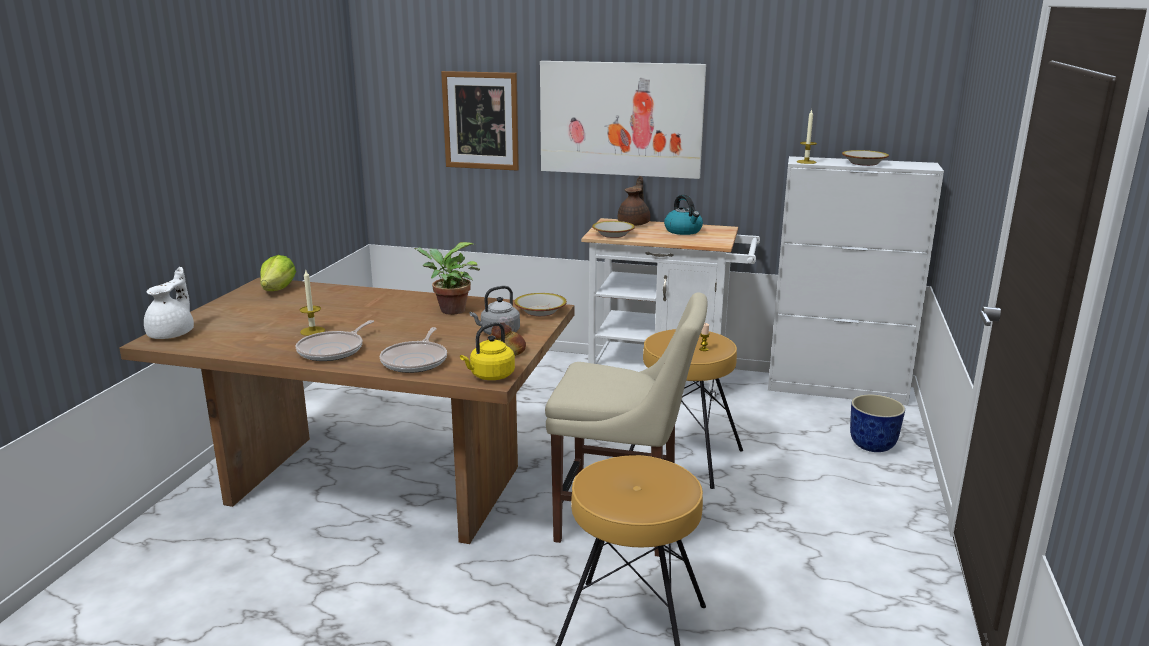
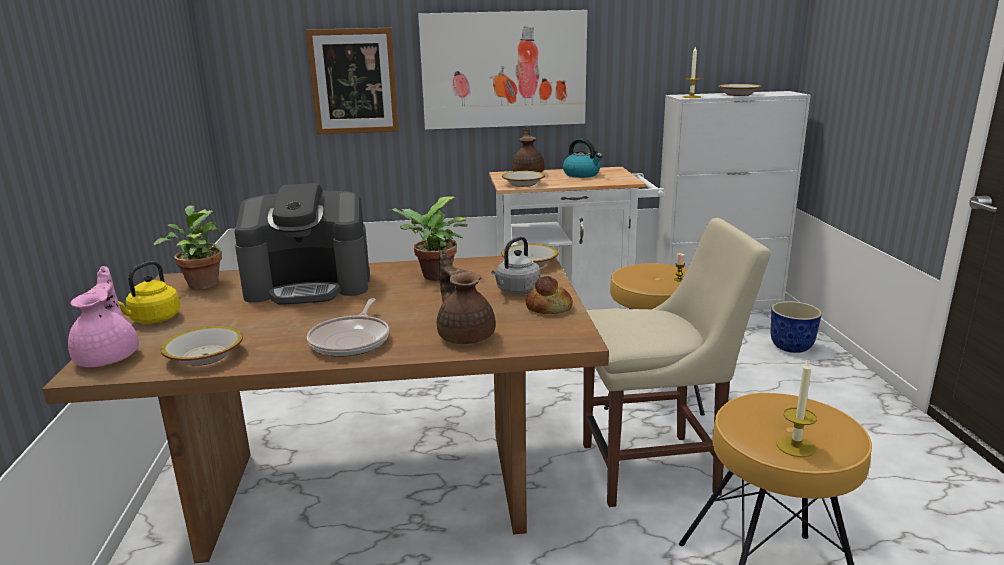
camera: 20 degrees left, 0 degrees up
(173, 334) = (110, 357): white teapot -> pink teapot
(229, 344) = (205, 356): none -> bowl
(278, 289) = (201, 283): lettuce -> potted plant
(312, 331) = (299, 323): candle -> candle (795, 446)
(350, 303) = (310, 285): none -> coffee machine
(416, 361) = (465, 335): frying pan -> brown teapot
(490, 376) = (569, 337): yellow kettle -> yellow kettle (153, 320)

